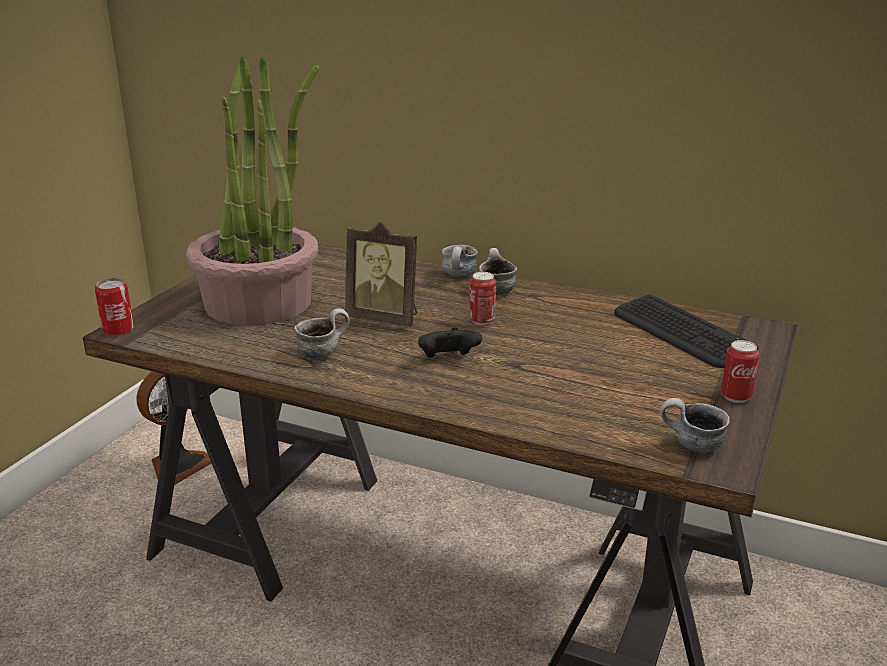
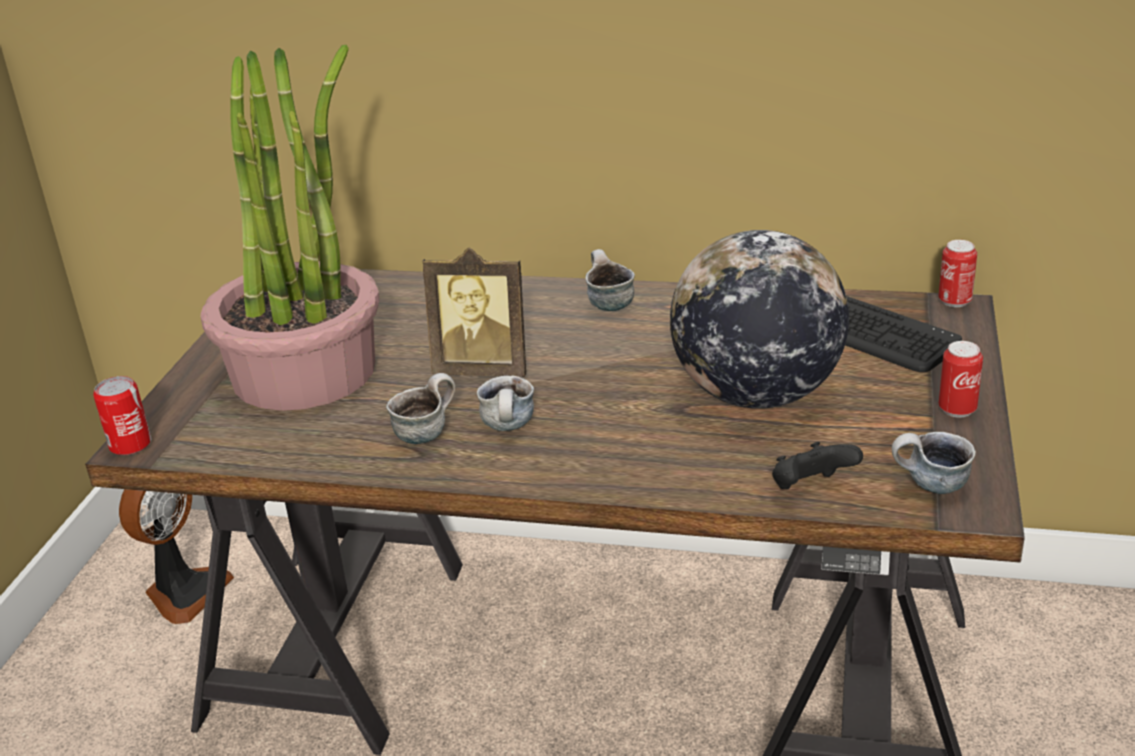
camera: 10 degrees left, 5 degrees up
(448, 360) = (591, 417): black game controller -> black game controller (811, 489)
(459, 276) = (553, 291): mug -> mug (510, 428)
(482, 321) = (610, 353): can -> can (954, 301)
(580, 364) = (757, 395): none -> globe

